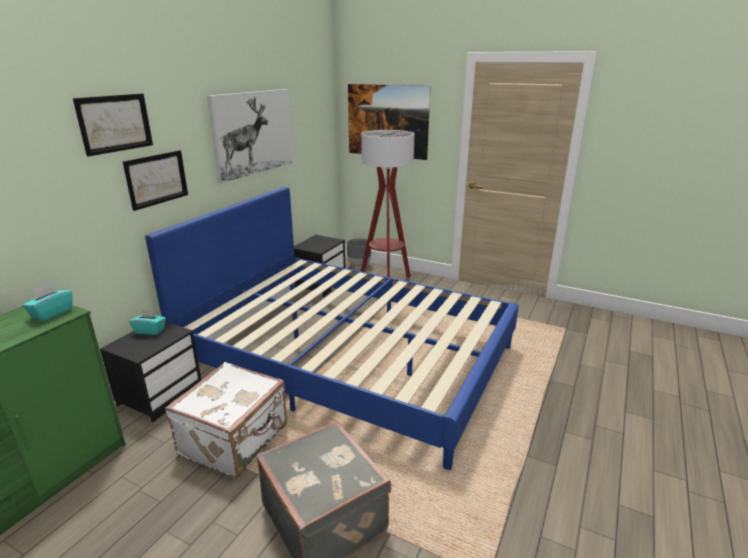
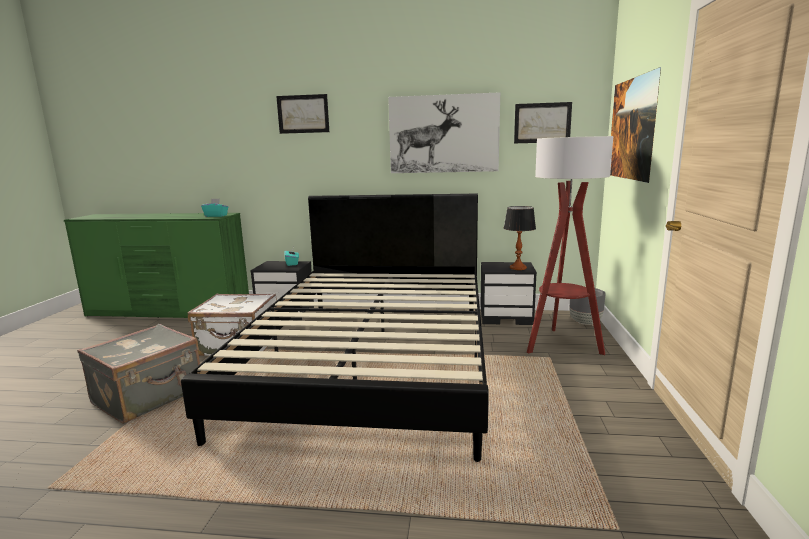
camera: 70 degrees right, 10 degrees down
(157, 179) = (330, 158): picture -> picture (542, 123)
(327, 241) = (518, 268): none -> table lamp
(348, 357) = (374, 359): blue bed -> black bed

